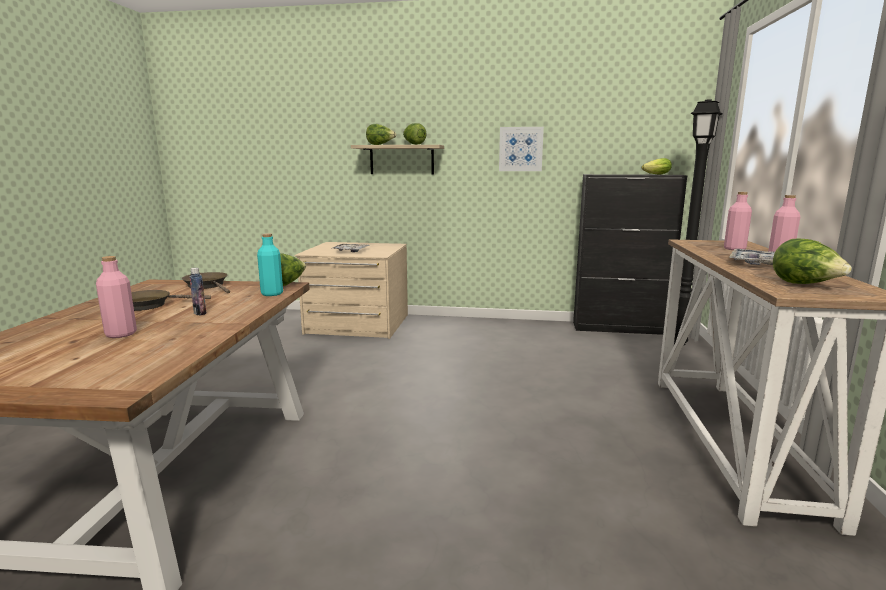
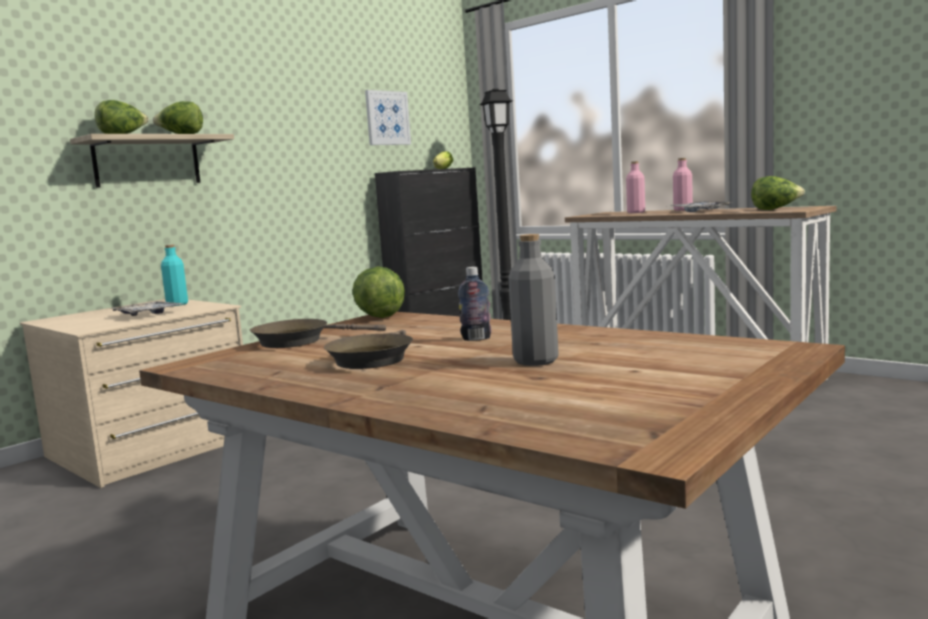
camera: 55 degrees left, 5 degrees down
(121, 334) = (535, 361): pink bottle -> grey bottle
(272, 294) = (423, 319): turquoise bottle -> turquoise bottle (177, 304)
(520, 149) = (306, 143): picture -> picture (387, 118)

